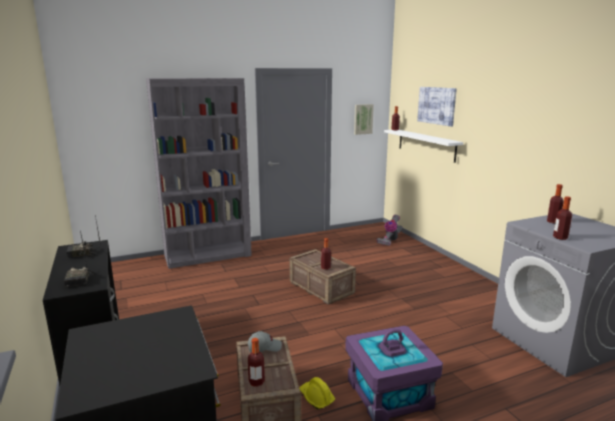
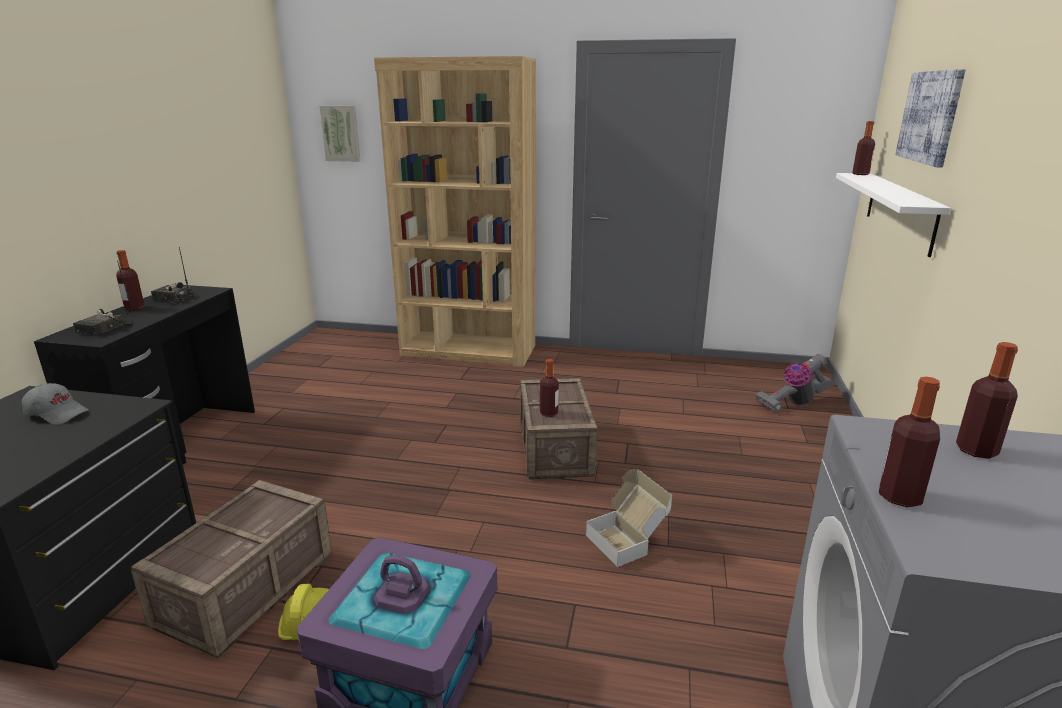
camera: 35 degrees right, 5 degrees up
(208, 255) = (469, 351): grey bookcase -> brown bookcase
(256, 382) = (188, 550): bottle -> bottle (134, 308)
(264, 347) = (272, 503): grey cap -> grey cap (57, 413)
(363, 119) = (799, 147): picture -> picture (341, 133)
(399, 312) = (628, 540): none -> cardboard box

